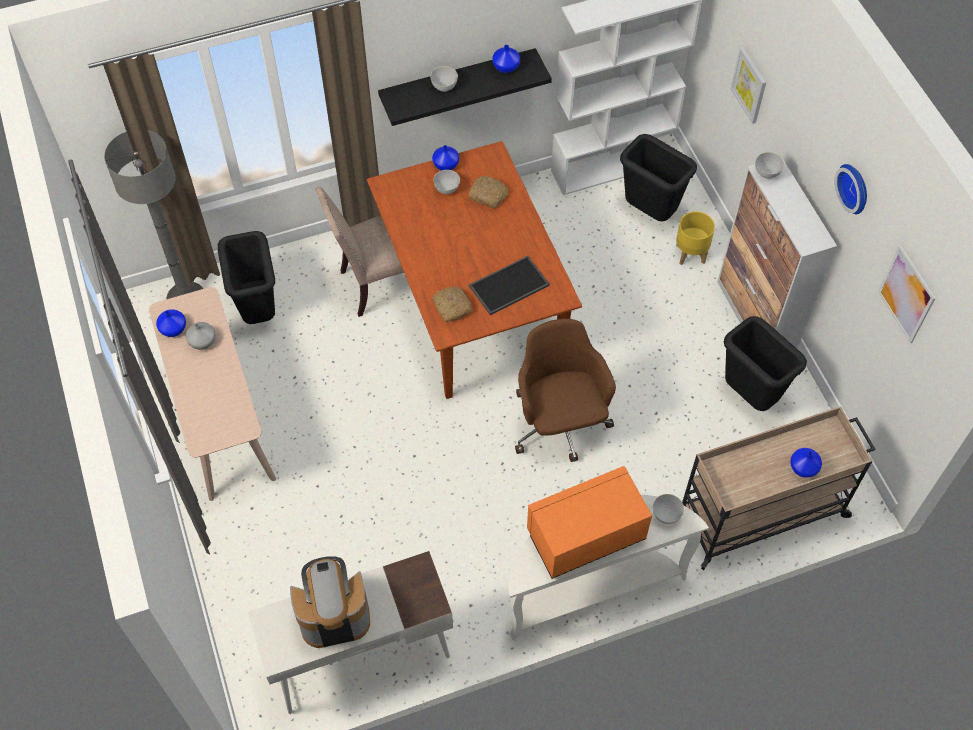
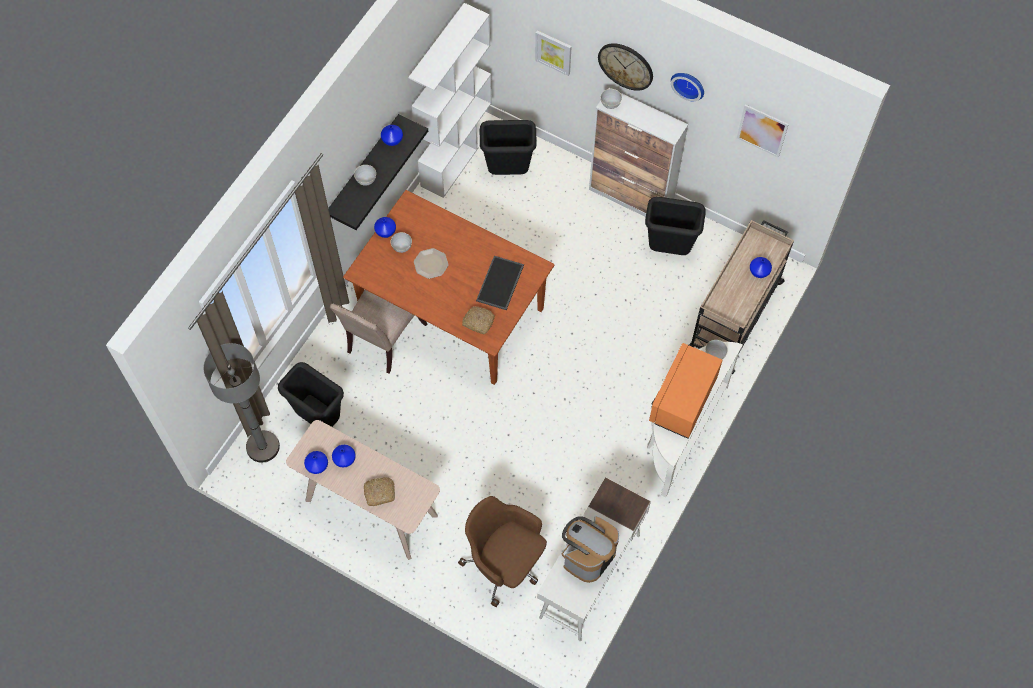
camera: 40 degrees left, 5 degrees up
(203, 342) = (345, 459): grey vase -> blue vase
(459, 222) = (430, 263): none -> plate
(488, 195) = (432, 233): bread -> bread (380, 492)
(559, 424) = (576, 349): brown office chair -> brown office chair (505, 563)
(691, 253) = (557, 181): yellow planter -> none
(805, 133) = (626, 66): none -> wall clock

